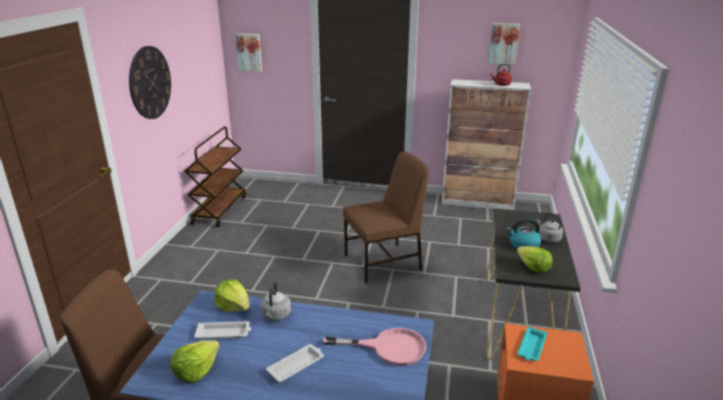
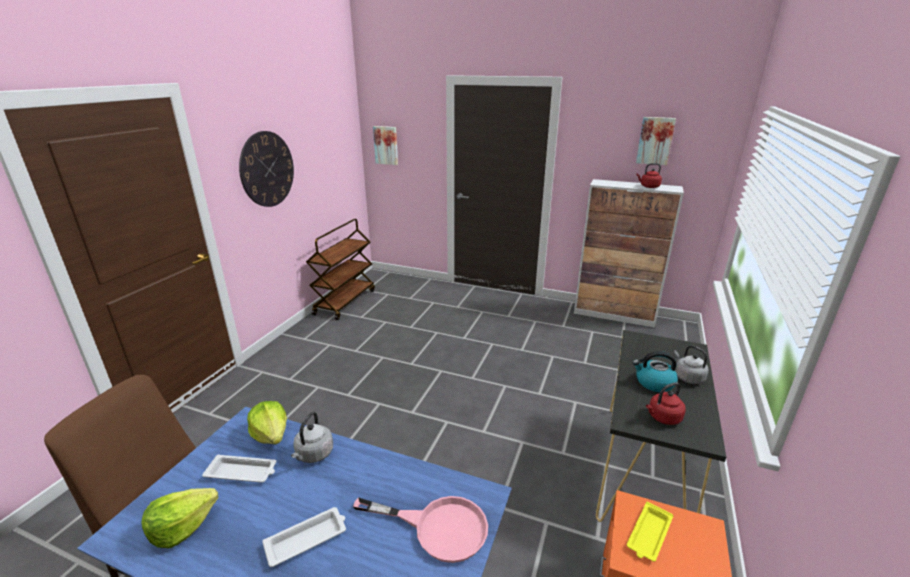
camera: 10 degrees right, 0 degrees up
(384, 262) = (497, 376): brown chair -> none
(531, 347) = (648, 535): turquoise tray -> yellow tray
(533, 267) = (663, 418): lettuce -> red kettle

